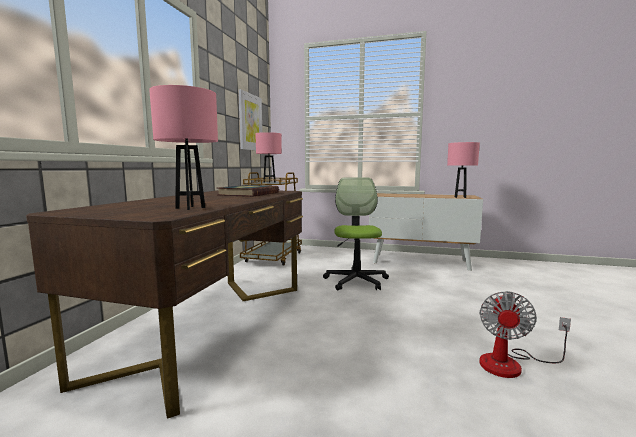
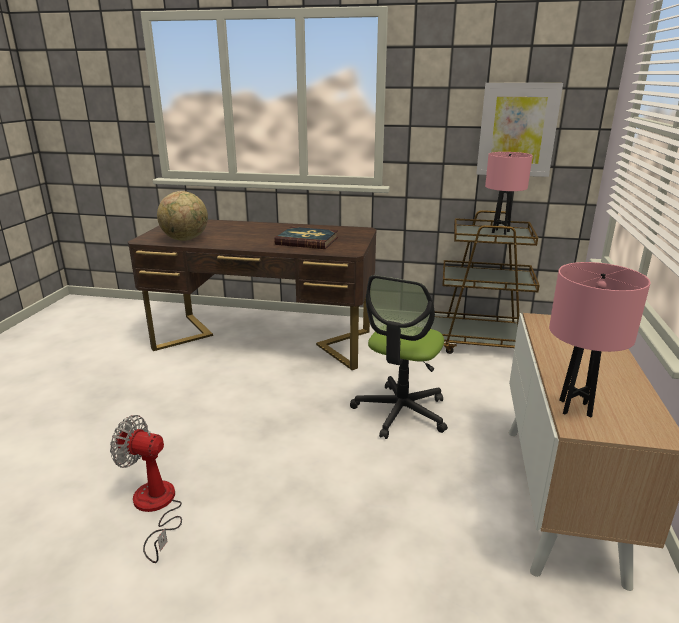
camera: 85 degrees right, 15 degrees up
(190, 208) = (185, 239): pink table lamp -> globe
(356, 281) = (400, 412): office chair -> office chair turned 120 degrees clockwise

